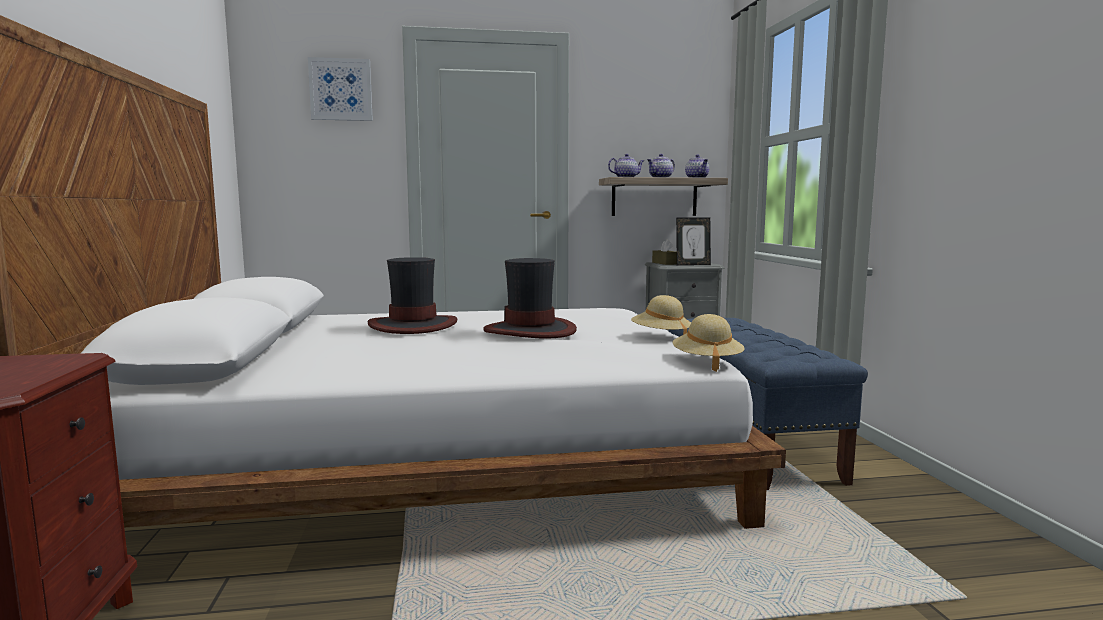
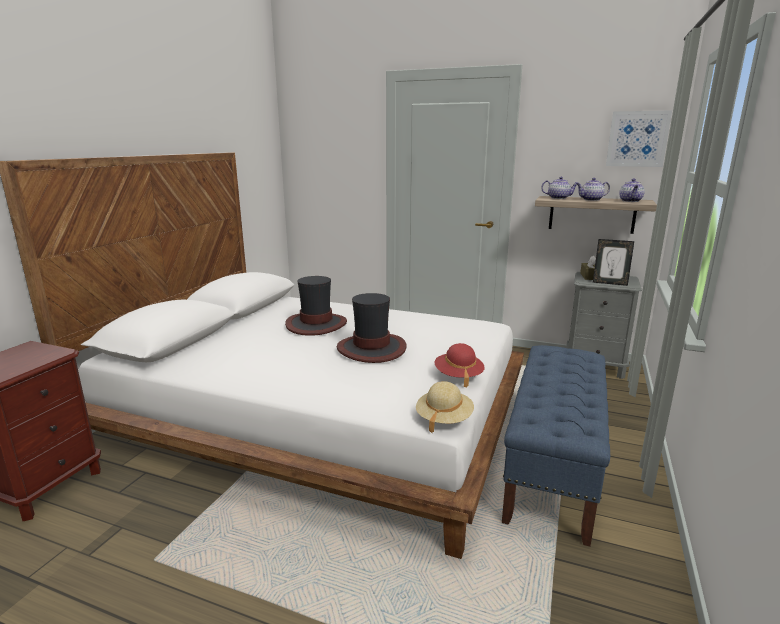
camera: 30 degrees right, 10 degrees up
(341, 89) = (343, 124): picture -> picture (637, 139)
(661, 337) = (458, 376): beige hat -> red hat

